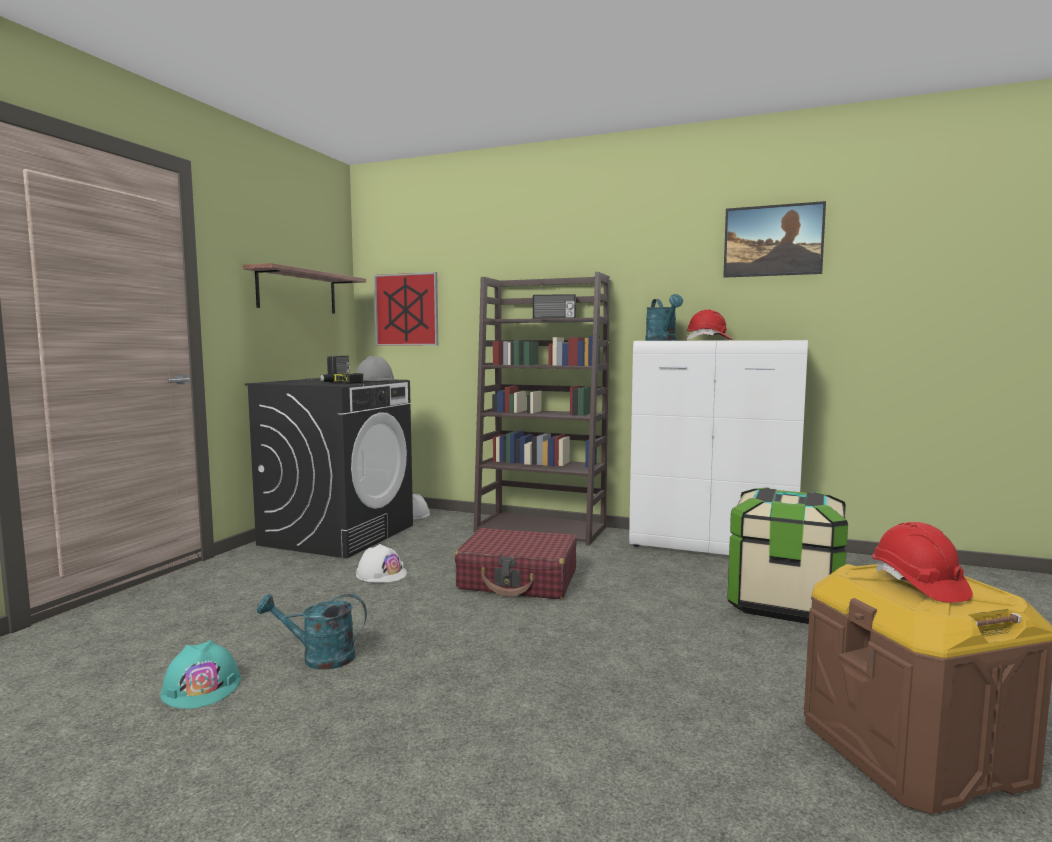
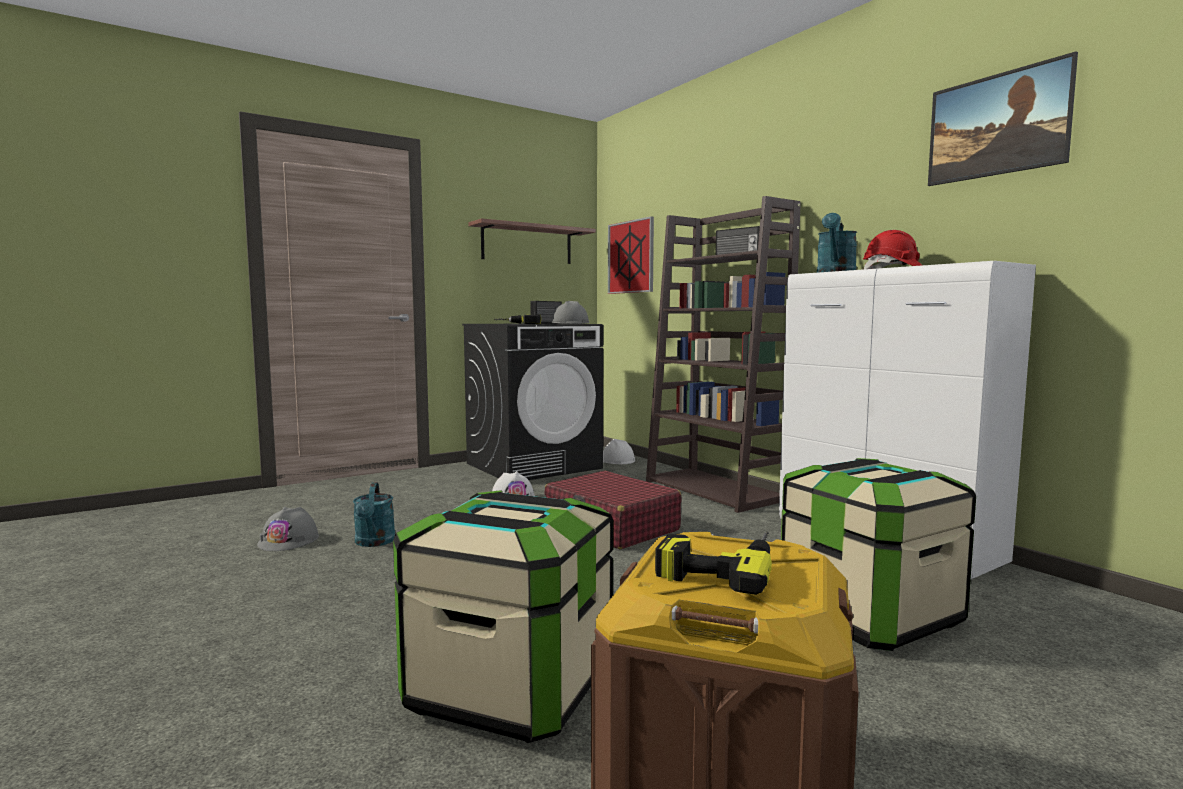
camera: 35 degrees right, 0 degrees up
(202, 687) = (289, 540): turquoise hard hat -> grey hard hat
(319, 658) = (374, 542): turquoise watering can -> turquoise watering can turned 135 degrees counterclockwise
(689, 741) = (511, 687): none -> storage box
(918, 585) = (719, 564): red hard hat -> power drill

